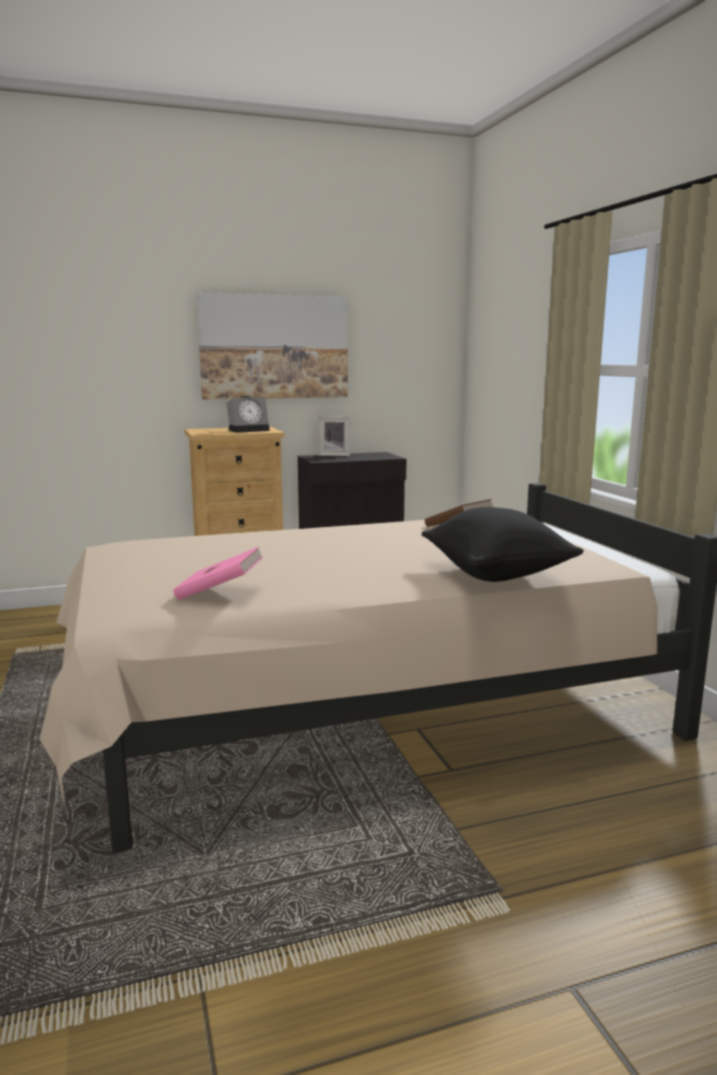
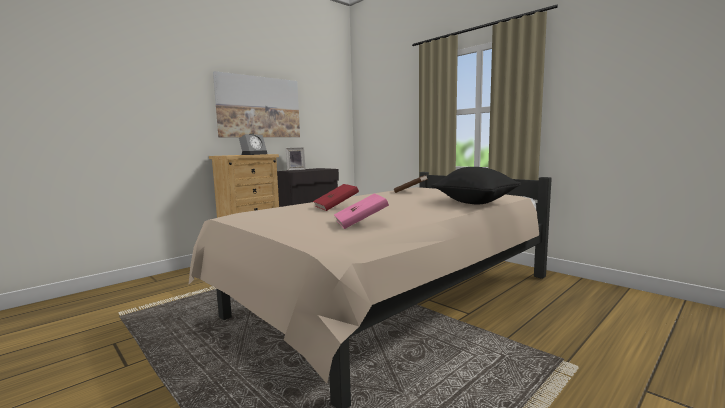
camera: 25 degrees left, 5 degrees down
(263, 550) = (336, 207): none -> red book

